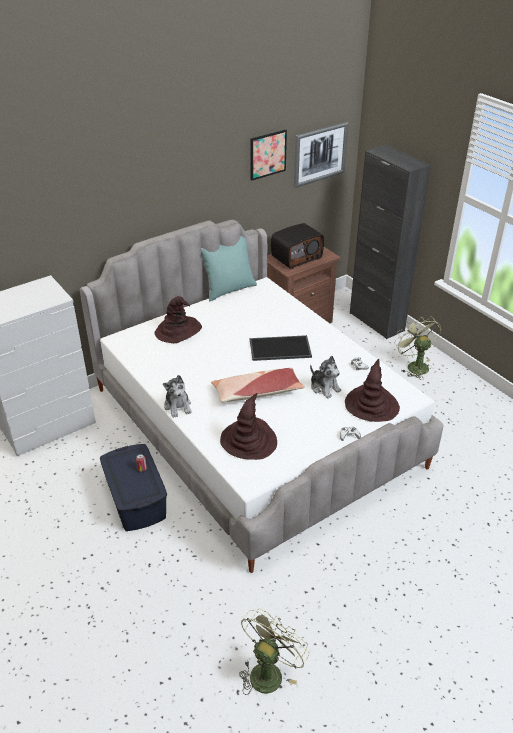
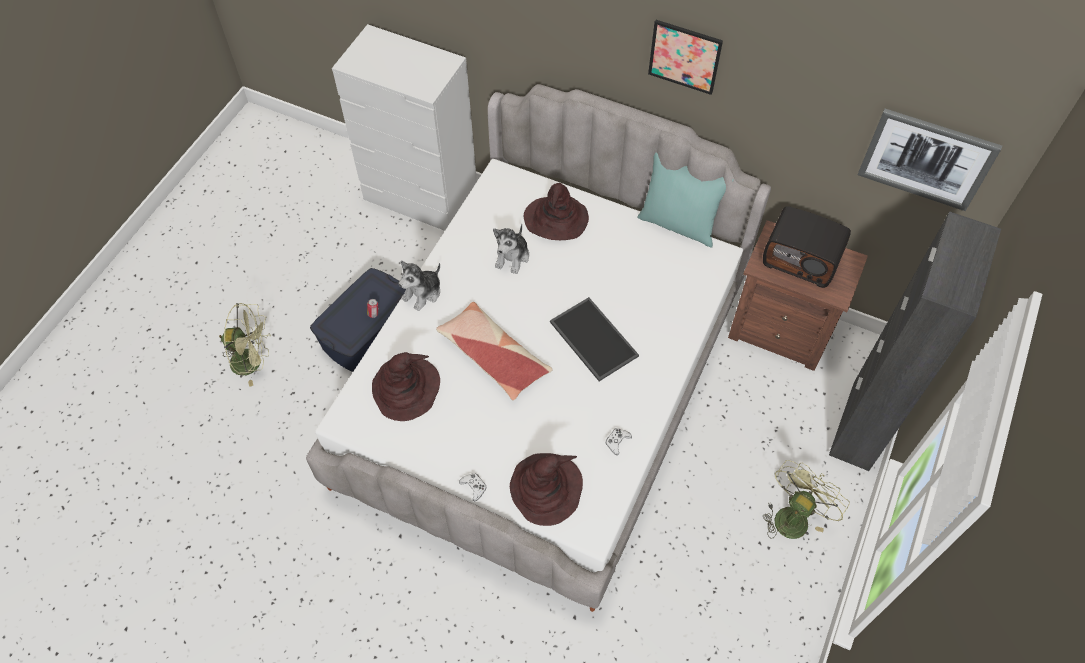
camera: 60 degrees right, 20 degrees up
(268, 154) = (822, 105): picture -> picture (684, 56)
(269, 671) = (221, 563): green fan -> green fan (253, 361)
(324, 387) = (547, 422): plush toy -> plush toy (512, 257)

